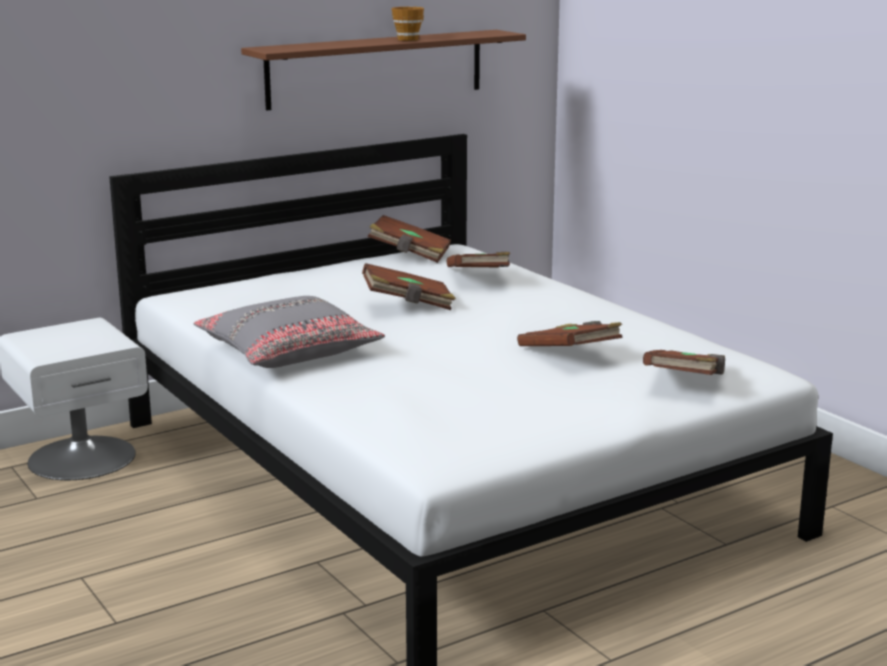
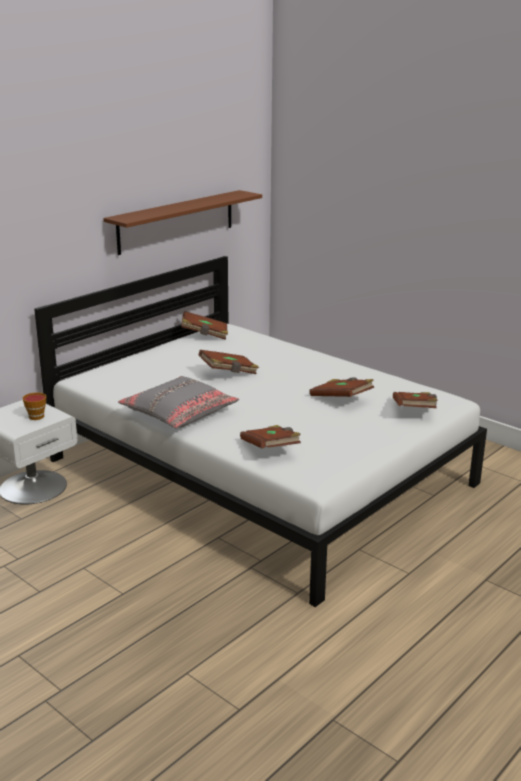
camera: 15 degrees left, 5 degrees up
(409, 39) = (199, 203): cup -> cup (37, 416)
(479, 278) = (257, 349): brown book -> brown book (271, 449)

